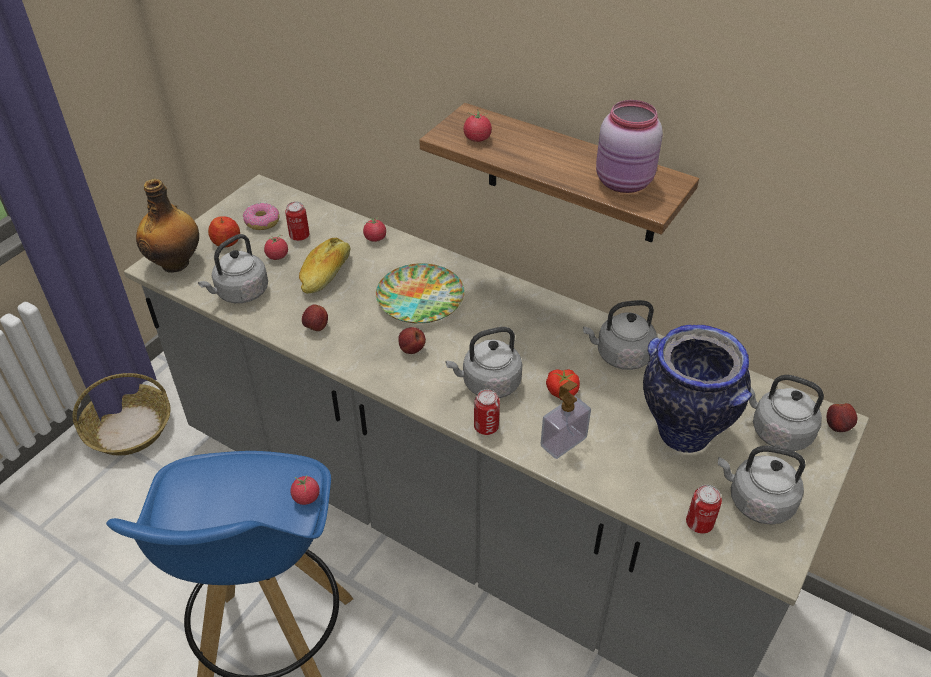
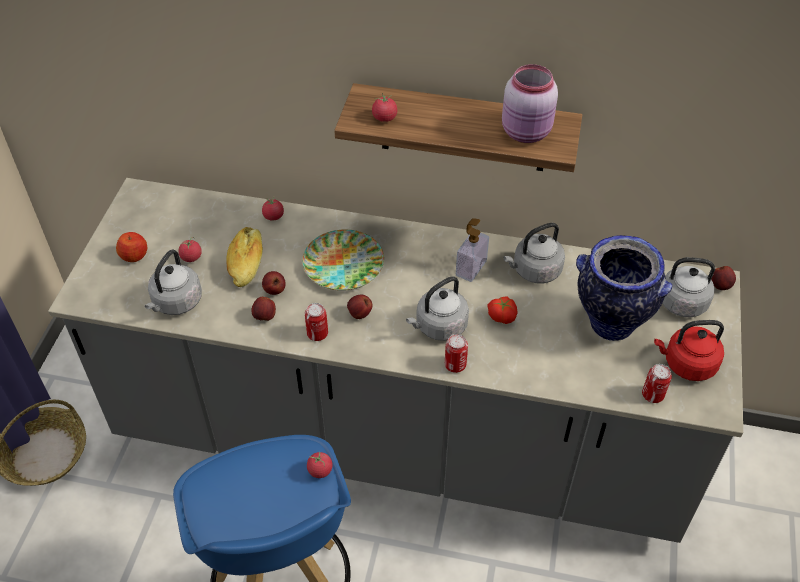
camera: 20 degrees left, 5 degrees up
(176, 263) = (96, 289): bottle -> none
(262, 222) = (157, 226): donut -> none
(299, 236) = (201, 232): can -> can (317, 334)
(339, 305) = (274, 290): none -> apple
(563, 442) = (522, 359): soap dispenser -> soap dispenser (471, 268)
(756, 501) = (686, 364): grey kettle -> red kettle

